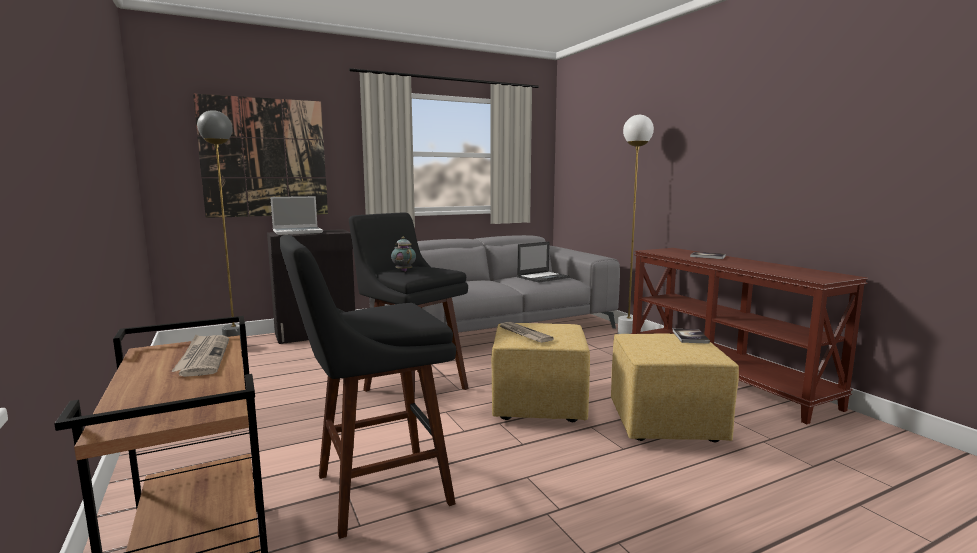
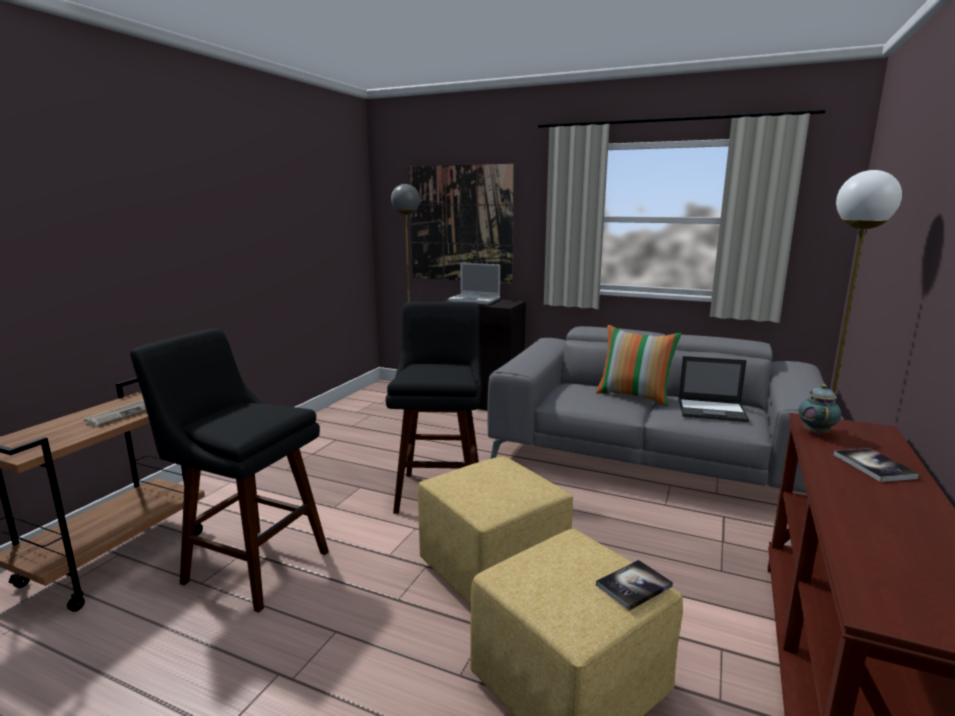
camera: 50 degrees right, 5 degrees up
(403, 271) = (421, 369): teapot -> teapot (815, 432)
(490, 280) = (634, 396): none -> pillow
(523, 334) = (471, 479): newspaper -> none

